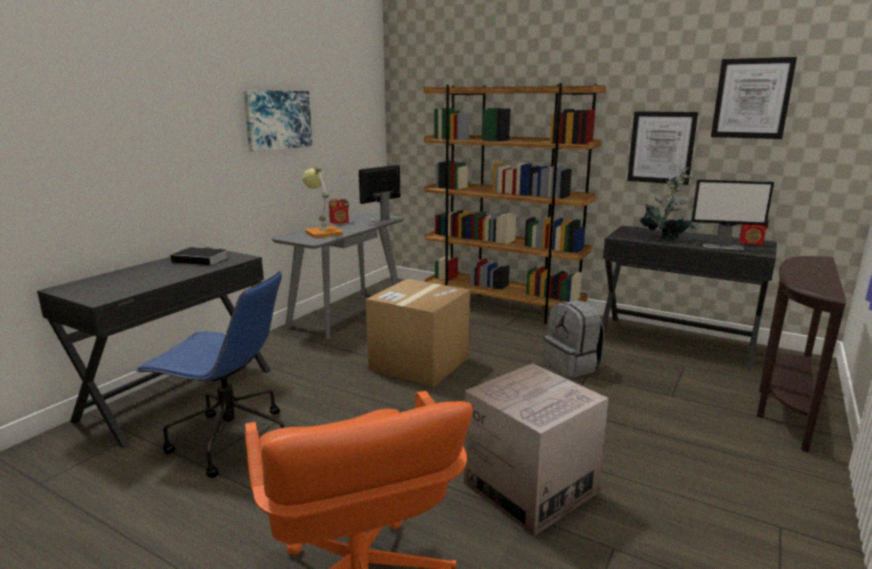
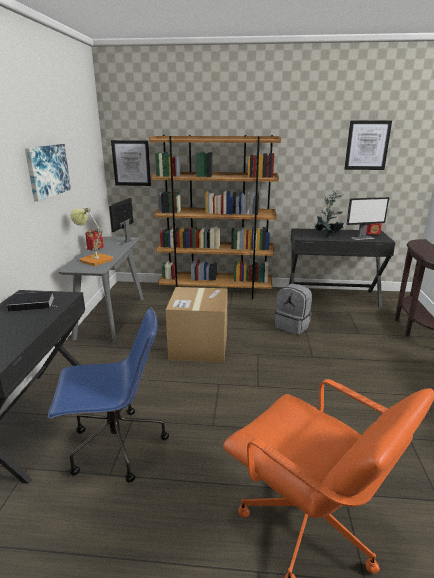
camera: 25 degrees left, 5 degrees up
(530, 487) = (339, 415): cardboard box -> none
(661, 147) = (314, 177): picture -> picture (131, 163)

